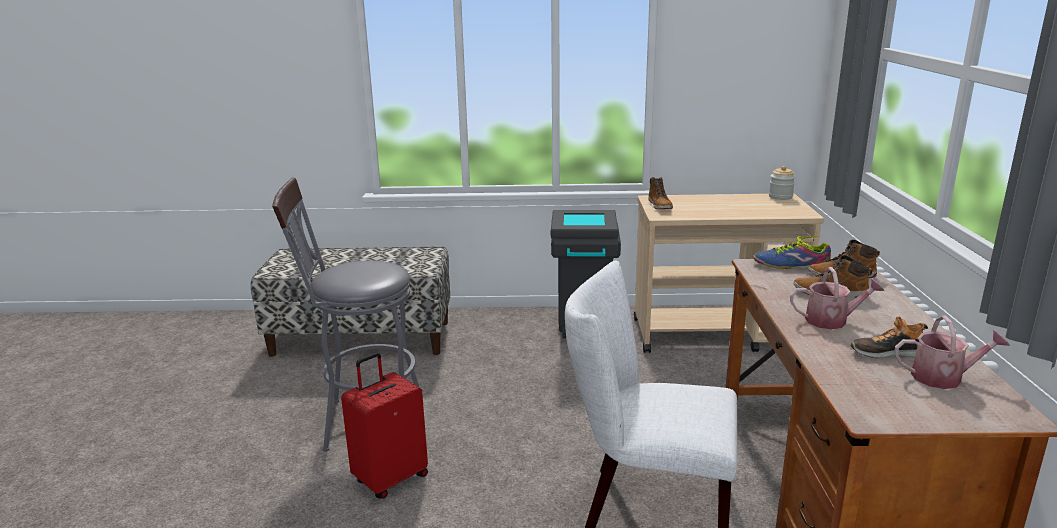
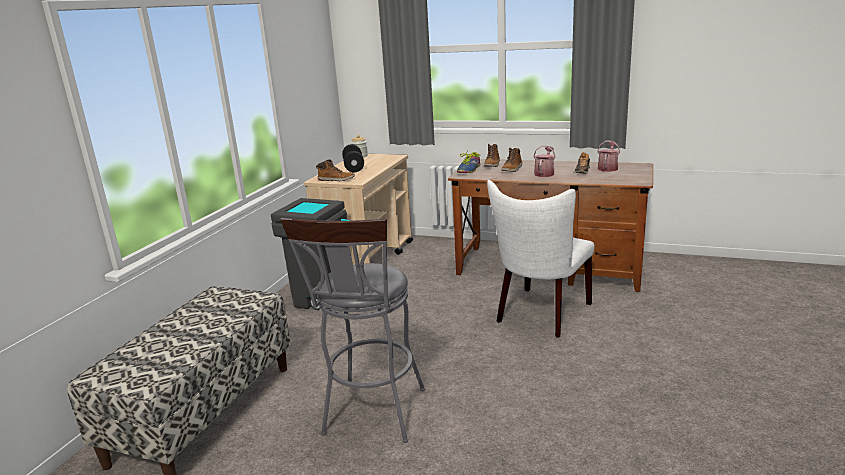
camera: 70 degrees left, 0 degrees up
(390, 478) = (466, 407): red suitcase -> none
(722, 203) = (353, 167): none -> black dumbbell

